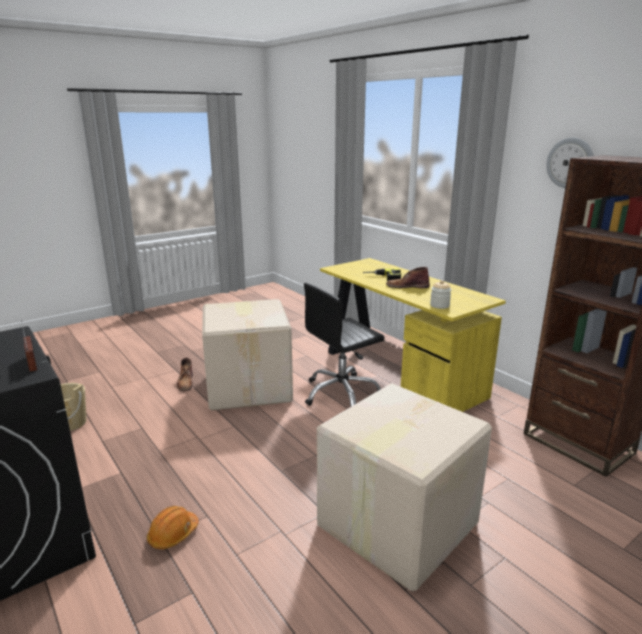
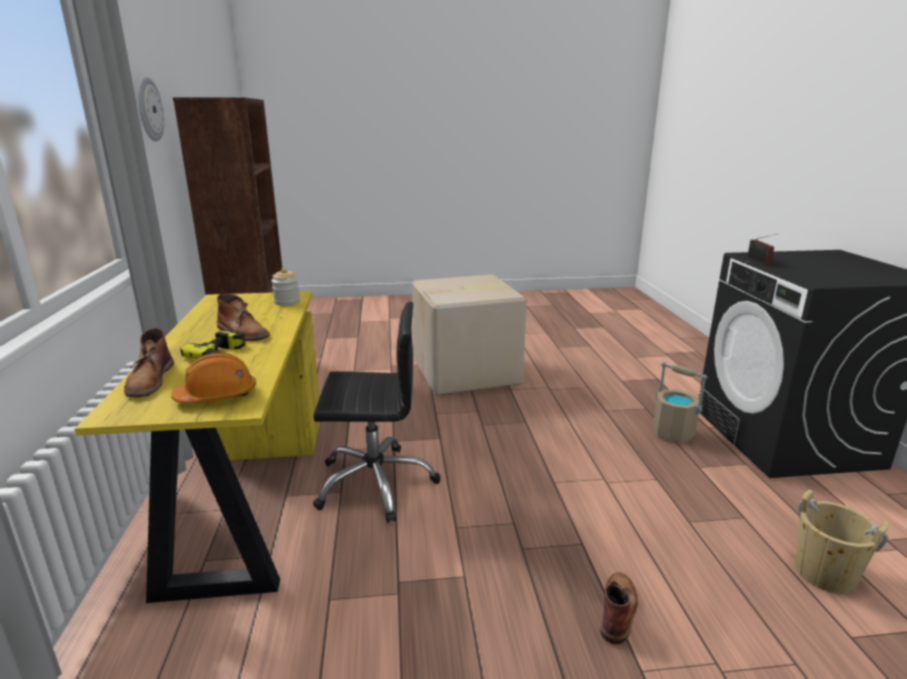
camera: 150 degrees left, 0 degrees up
(135, 506) = (673, 433): none -> beige bucket
(173, 534) = (635, 407): orange hard hat -> orange hard hat (217, 395)
(250, 386) = (497, 548): cardboard box -> none
(386, 267) = (150, 380): none -> brown boot

